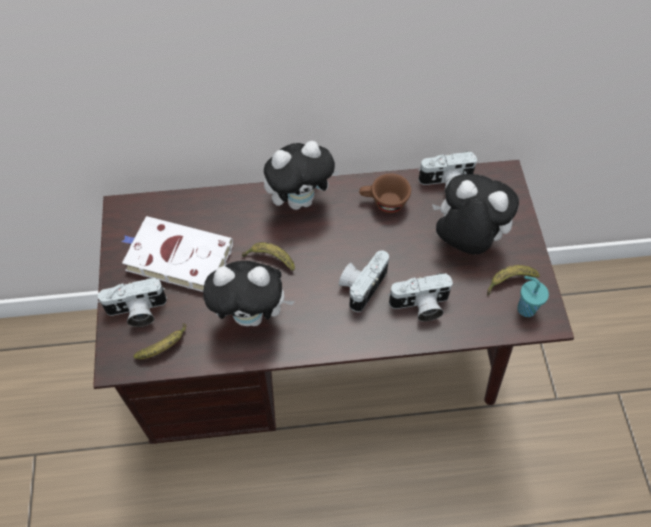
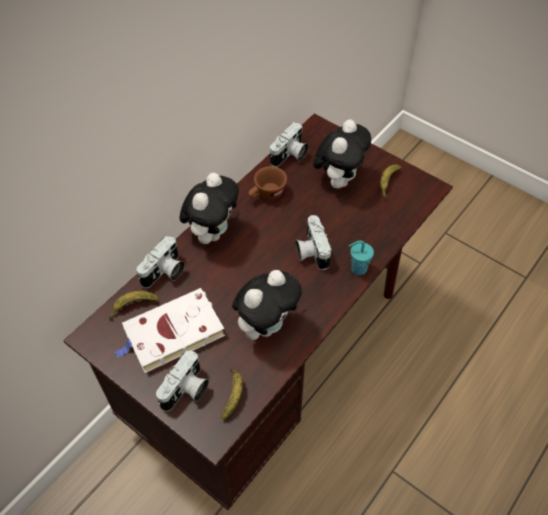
camera: 45 degrees left, 5 degrees down
(270, 259) = (236, 283): banana -> banana (132, 306)
(420, 306) = (358, 235): camera -> camera (165, 273)
(465, 240) = (339, 179): plush toy -> plush toy turned 135 degrees clockwise
(525, 308) = (412, 190): turquoise cup -> turquoise cup (357, 269)

